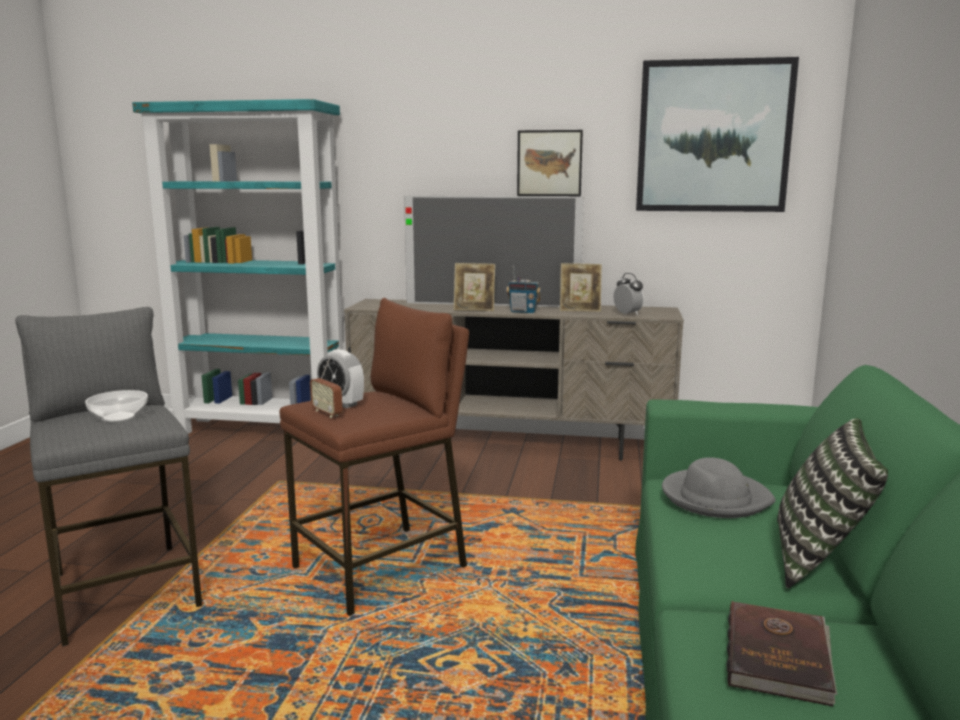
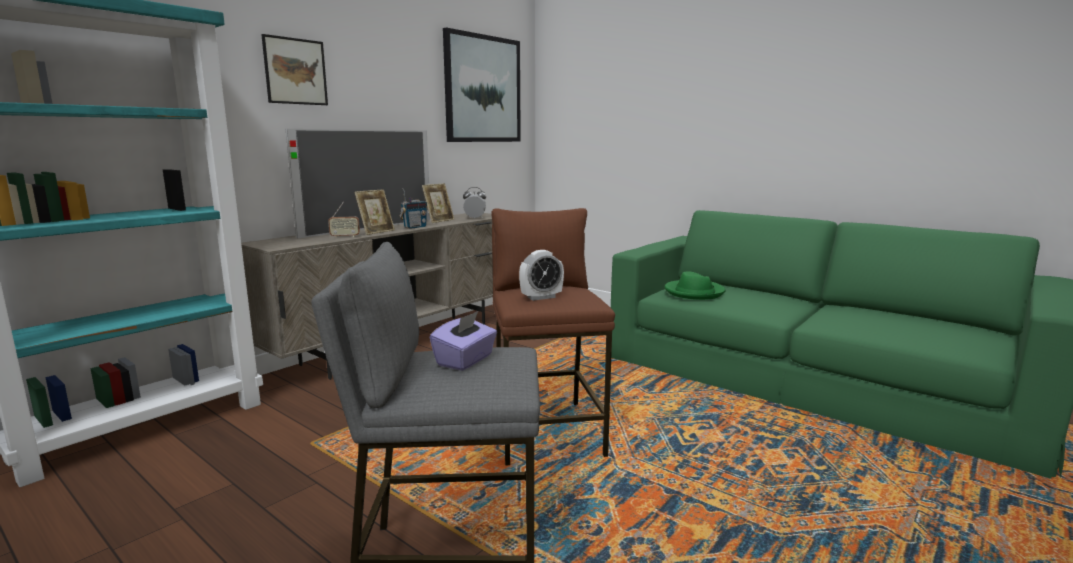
camera: 60 degrees left, 0 degrees up
(120, 417) = (465, 360): bowl -> purple tissue box
(327, 413) = (561, 303): radio -> radio (345, 237)
(549, 163) = (390, 102): picture -> picture (295, 71)
(715, 498) = (694, 292): grey hat -> green hat
(779, 656) = (858, 319): brown book -> none
(820, 557) = (770, 295): pillow -> none

